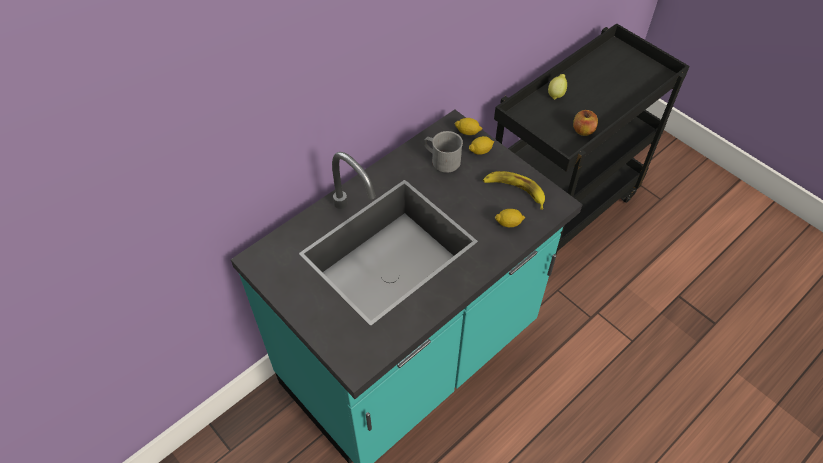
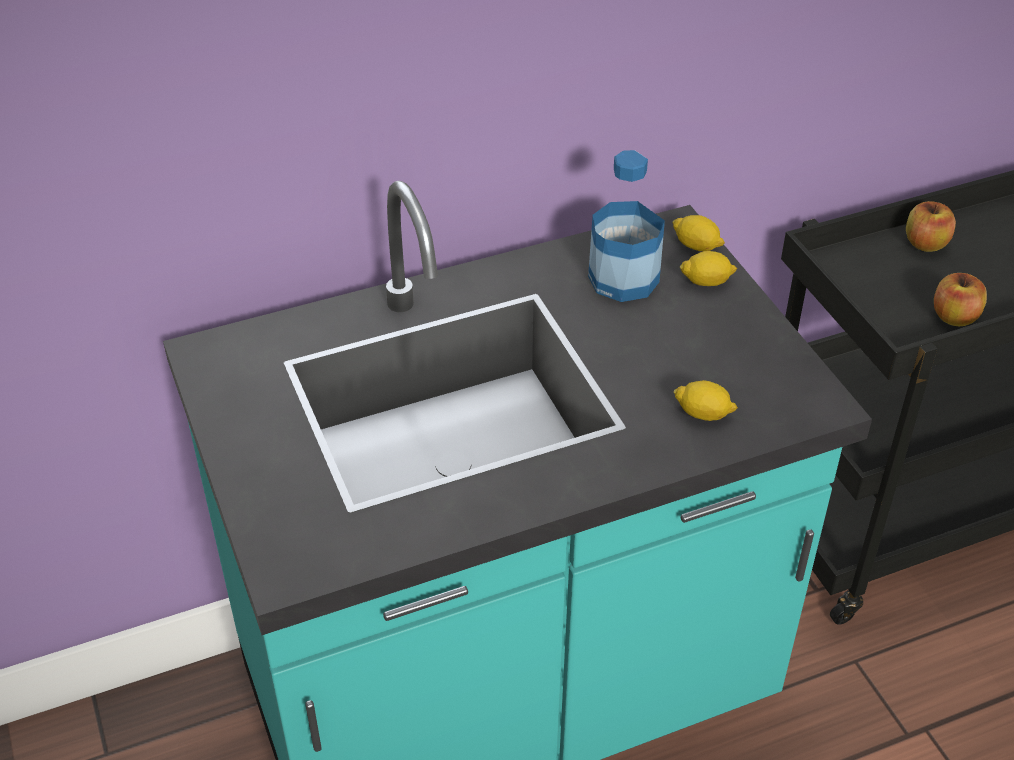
camera: 20 degrees right, 10 degrees down
(441, 160) = (623, 279): grey mug -> bottle
(514, 190) = (741, 362): banana -> none
(556, 94) = (925, 244): lemon -> apple

